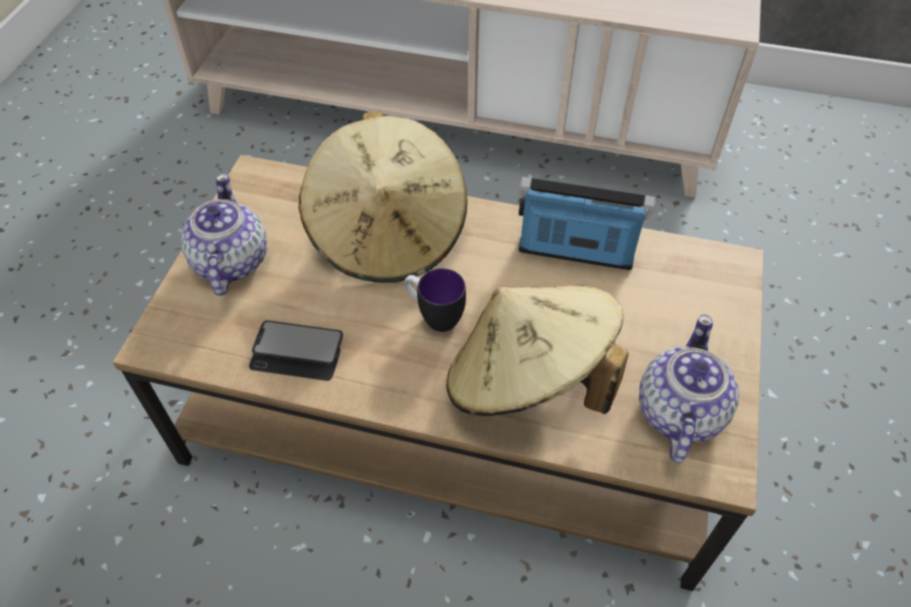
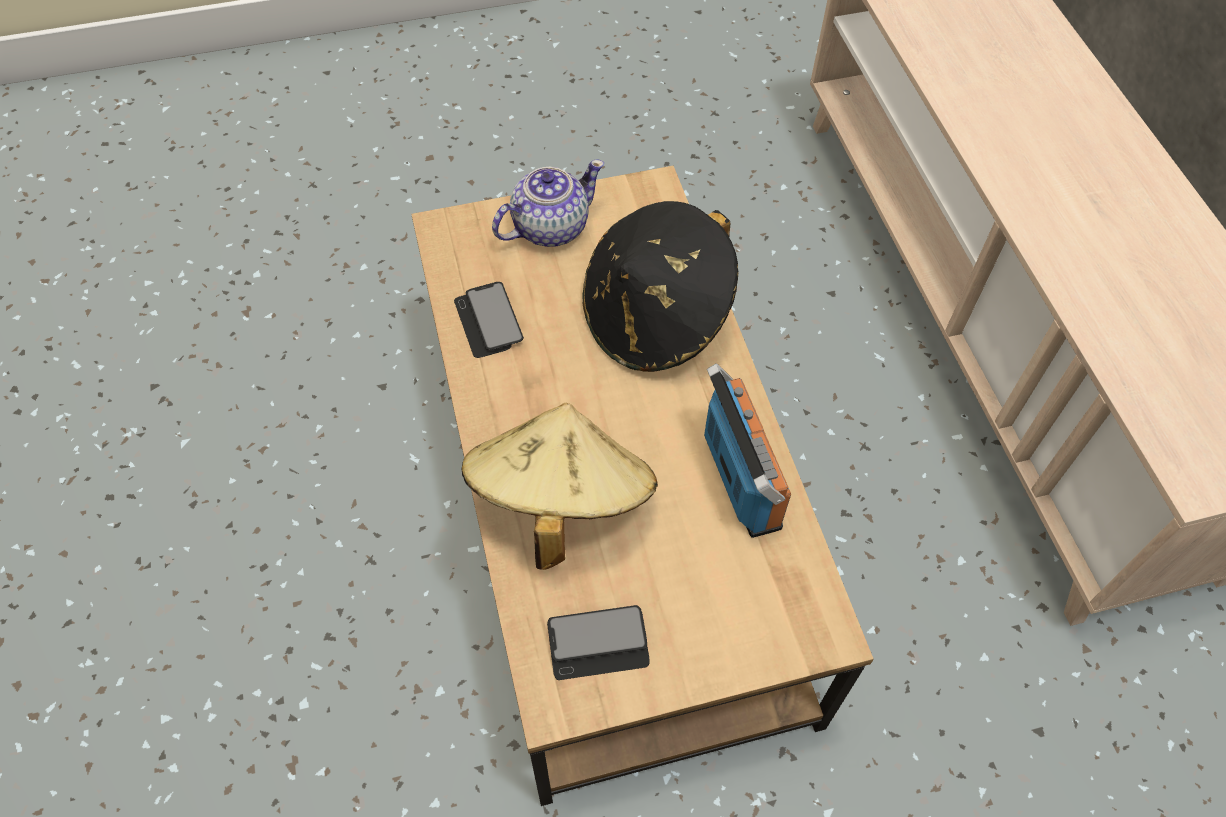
camera: 60 degrees right, 5 degrees up
(388, 234) = (656, 318): beige hat -> black hat
(434, 316) = (586, 399): mug -> none
(678, 413) = (598, 643): teapot -> phone

